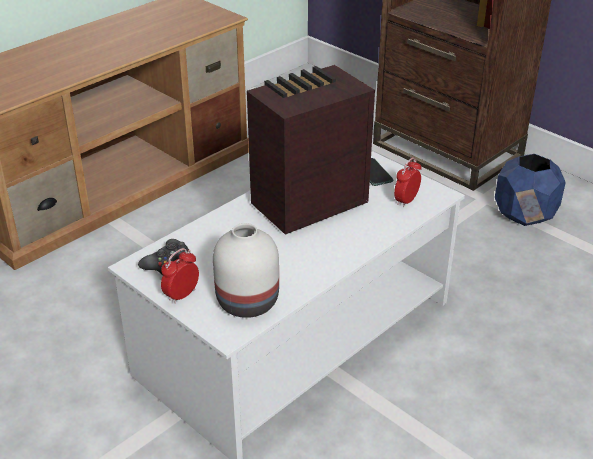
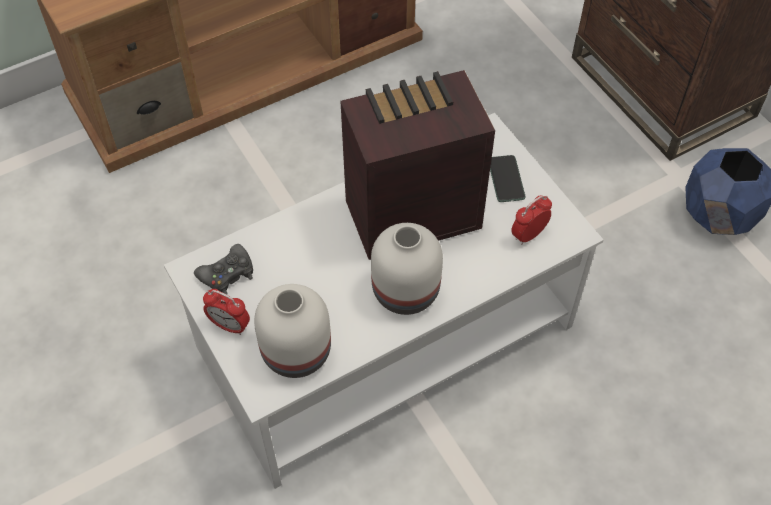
camera: 15 degrees right, 20 degrees up
(181, 295) = (229, 325): alarm clock -> alarm clock turned 120 degrees counterclockwise
(324, 248) = (406, 289): none -> white vase

